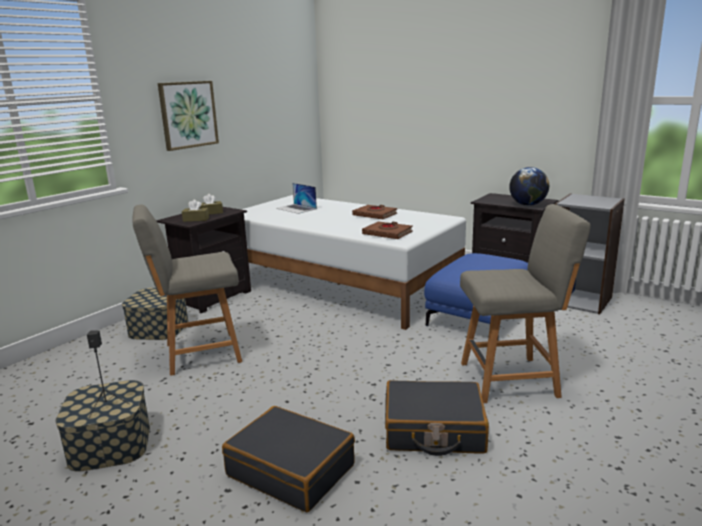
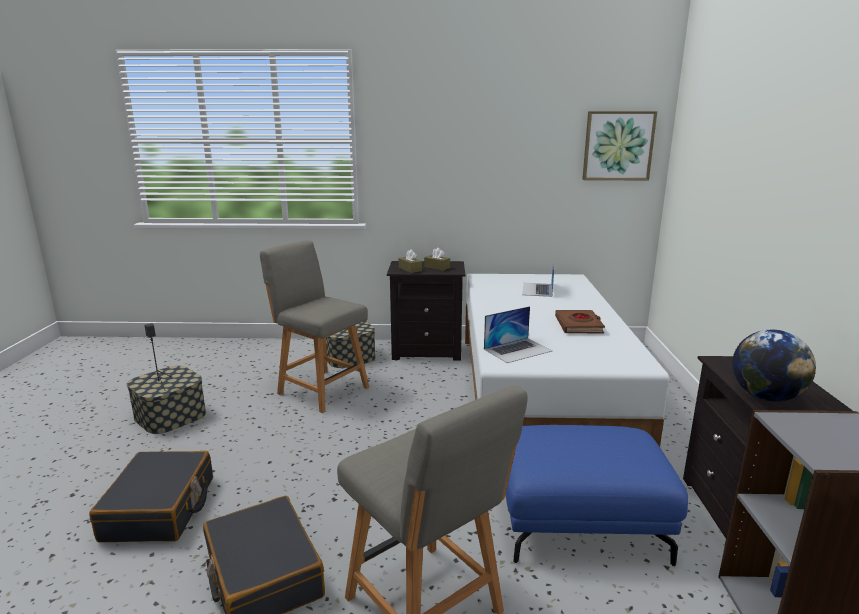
camera: 55 degrees right, 0 degrees up
(188, 114) = (450, 164): picture -> picture (618, 146)
(387, 233) = (518, 350): brown book -> laptop

